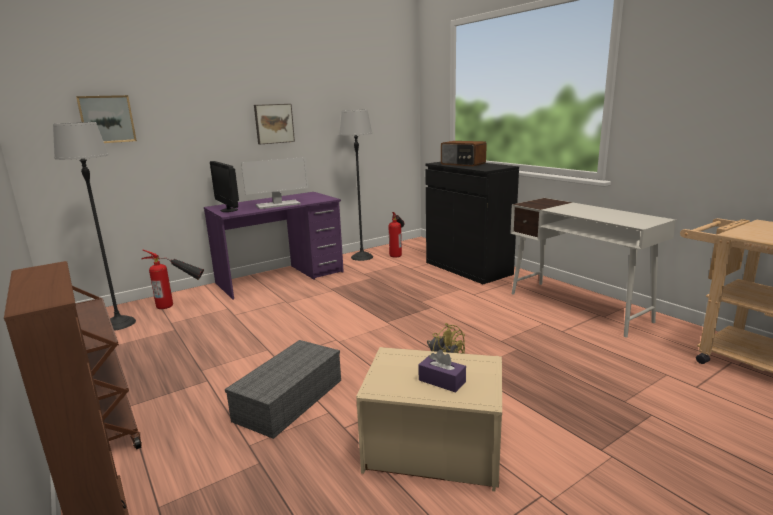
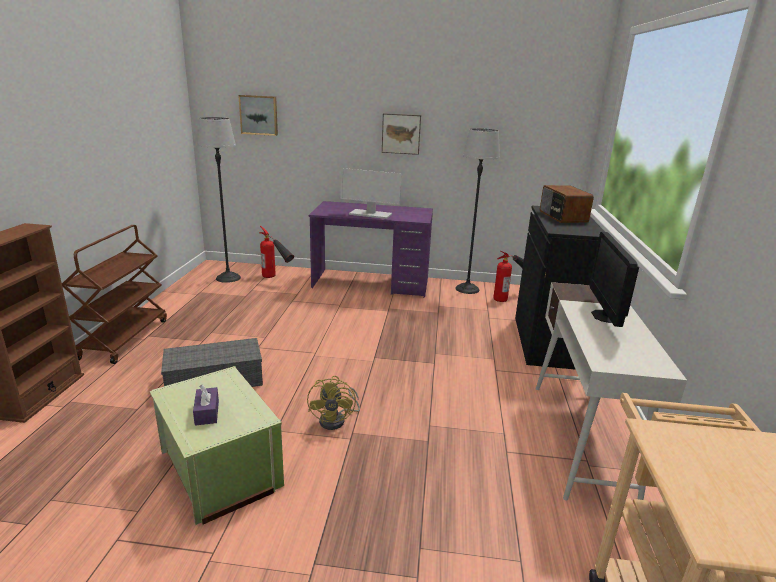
camera: 40 degrees right, 5 degrees up
(229, 210) = (328, 209): monitor -> monitor (605, 316)
(433, 450) = (219, 470): beige storage box -> green storage box

